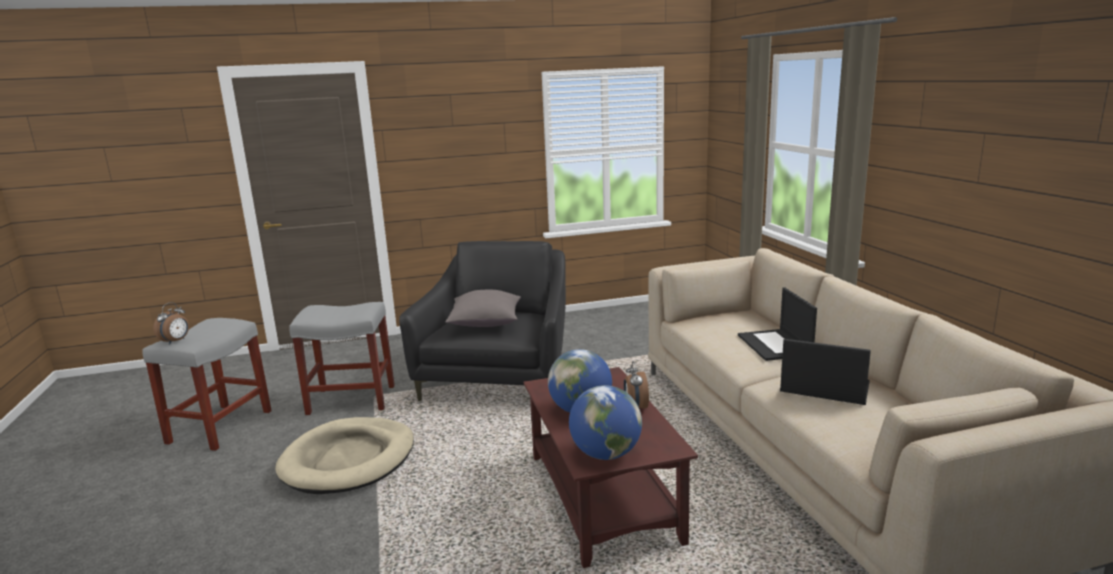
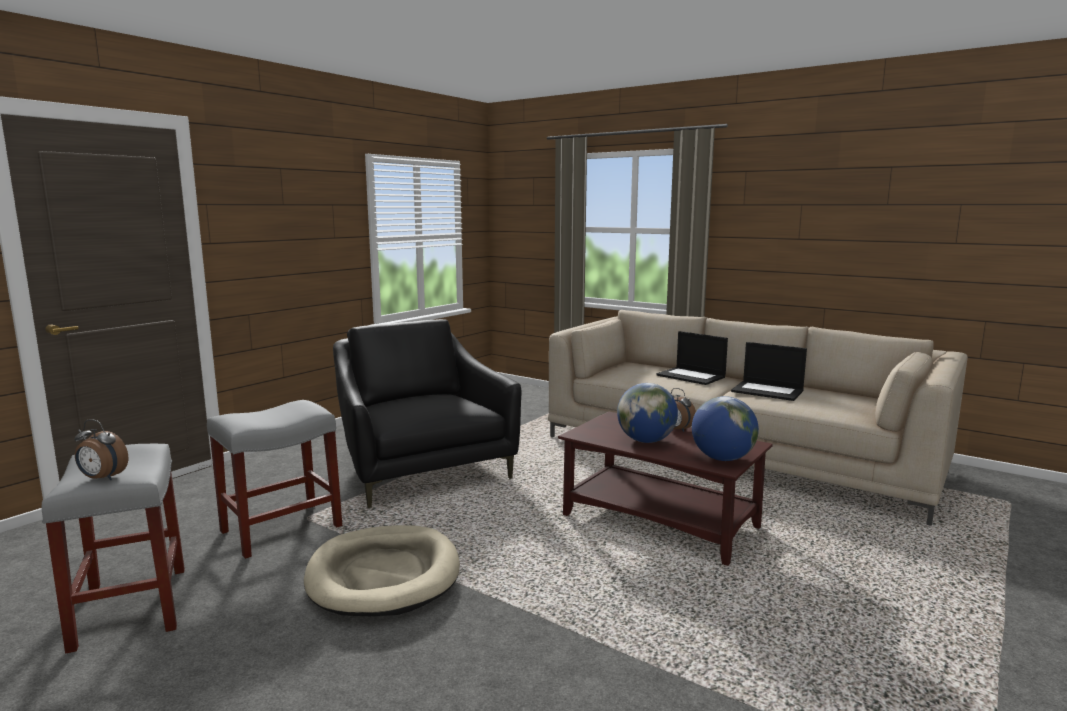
camera: 40 degrees left, 5 degrees down
(176, 341) = (102, 478): alarm clock -> alarm clock turned 120 degrees clockwise
(485, 323) = (426, 405): grey pillow -> none
(823, 387) = (768, 391): laptop -> laptop turned 135 degrees counterclockwise

